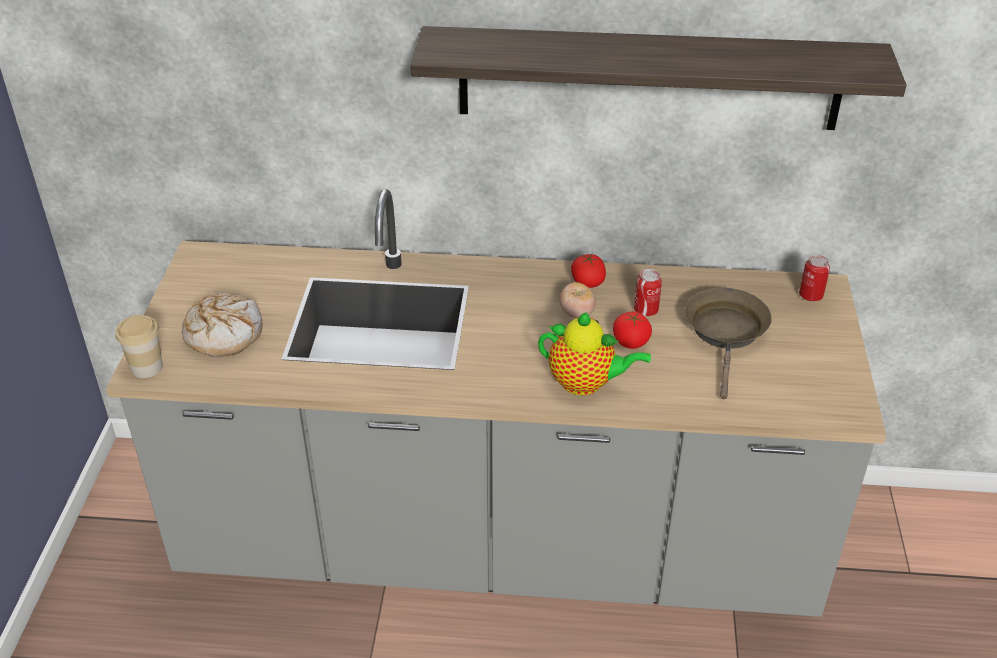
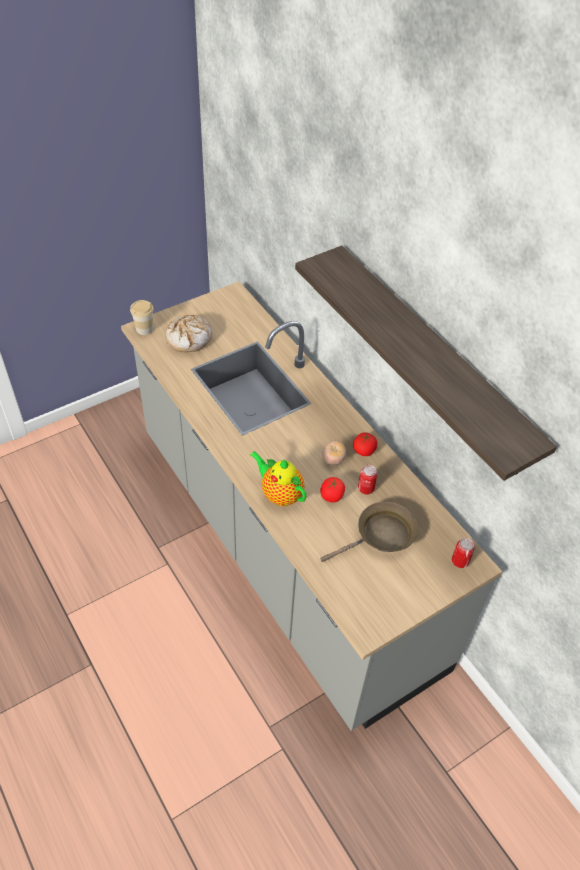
camera: 50 degrees right, 10 degrees up
(585, 383) = (280, 494): teapot -> teapot turned 150 degrees clockwise

